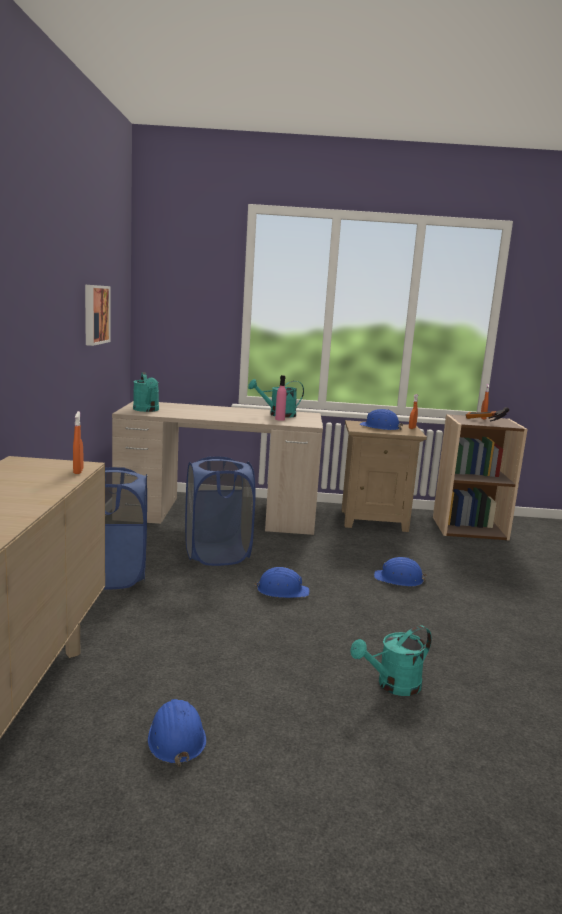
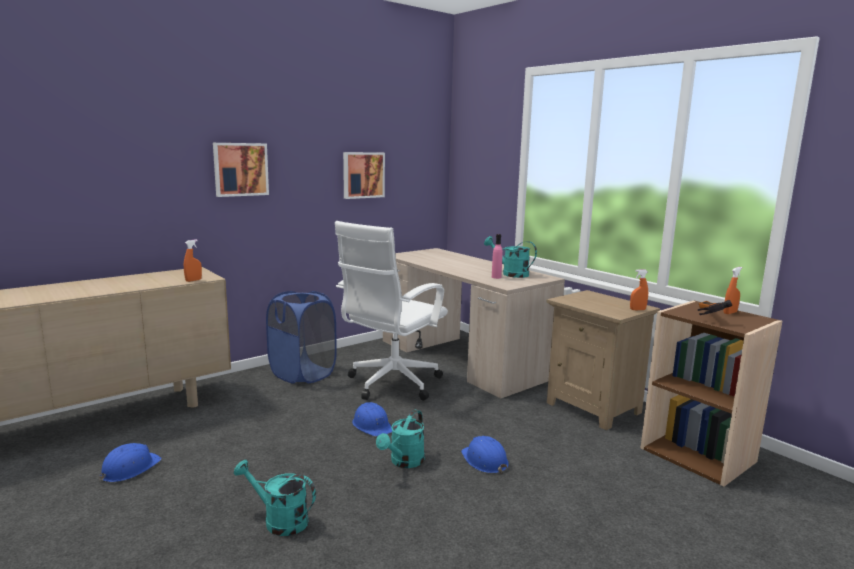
camera: 50 degrees right, 0 degrees up
(27, 307) = (240, 169): none -> picture
(147, 410) = (415, 255): turquoise watering can -> turquoise watering can (404, 462)
(217, 554) = (391, 385): blue laundry basket -> white office chair
(380, 427) = (599, 302): blue hard hat -> none

